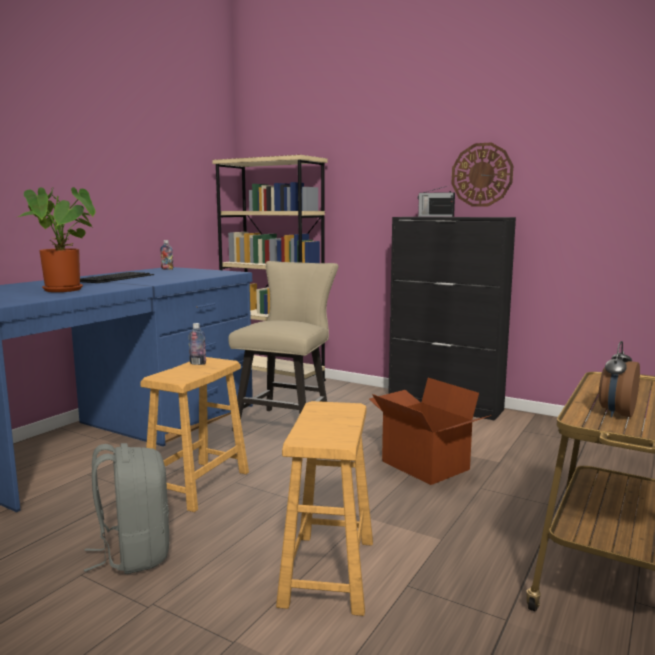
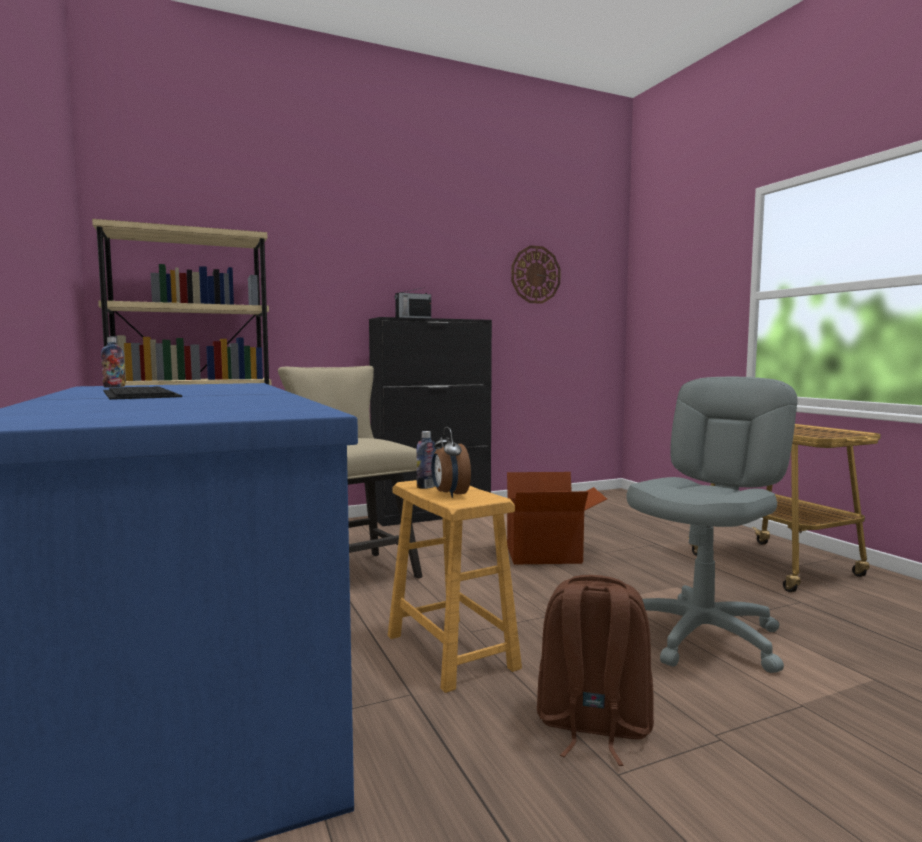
camera: 55 degrees left, 5 degrees down
(66, 290) = (229, 402): potted plant -> none
(134, 554) = (592, 726): grey backpack -> brown backpack
(329, 572) = (702, 636): brown stool -> grey office chair
(482, 175) = (440, 280): wall clock -> wall clock (535, 274)
(616, 413) = (807, 433): alarm clock -> alarm clock (449, 494)

